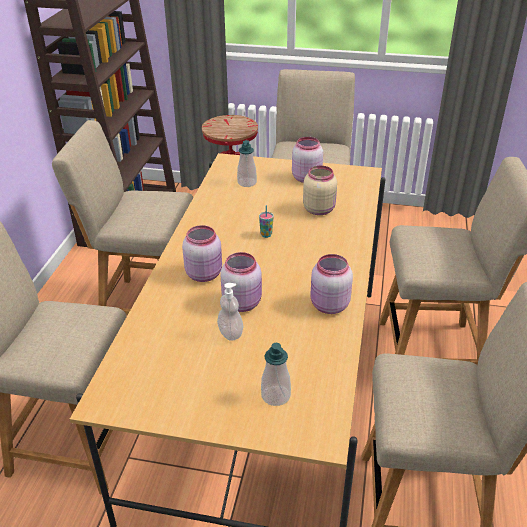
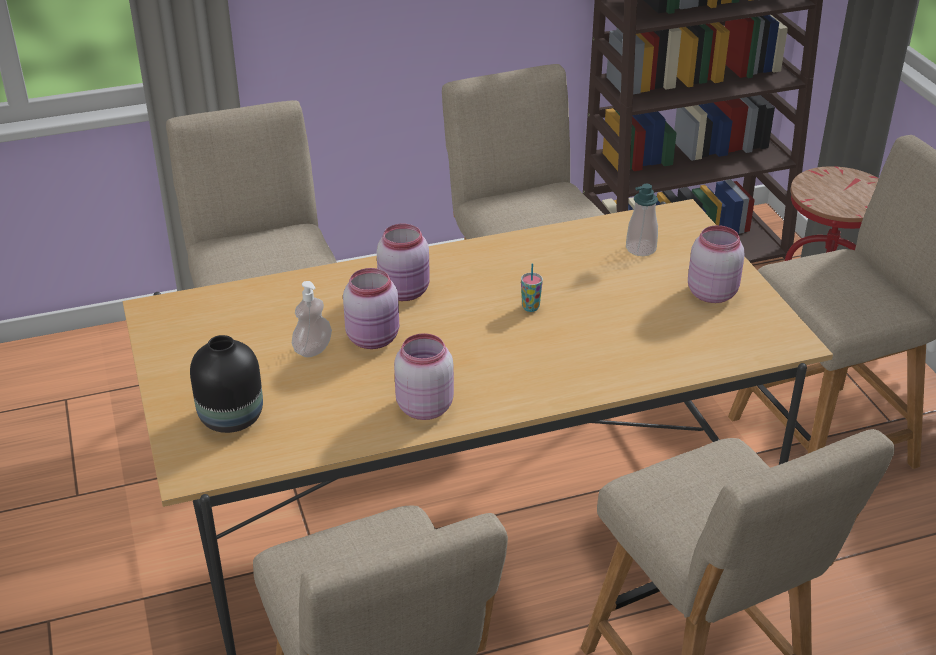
camera: 60 degrees right, 0 degrees up
(275, 396) = (233, 417): soap dispenser -> black vase
(319, 209) = (640, 331): beige jar -> none

